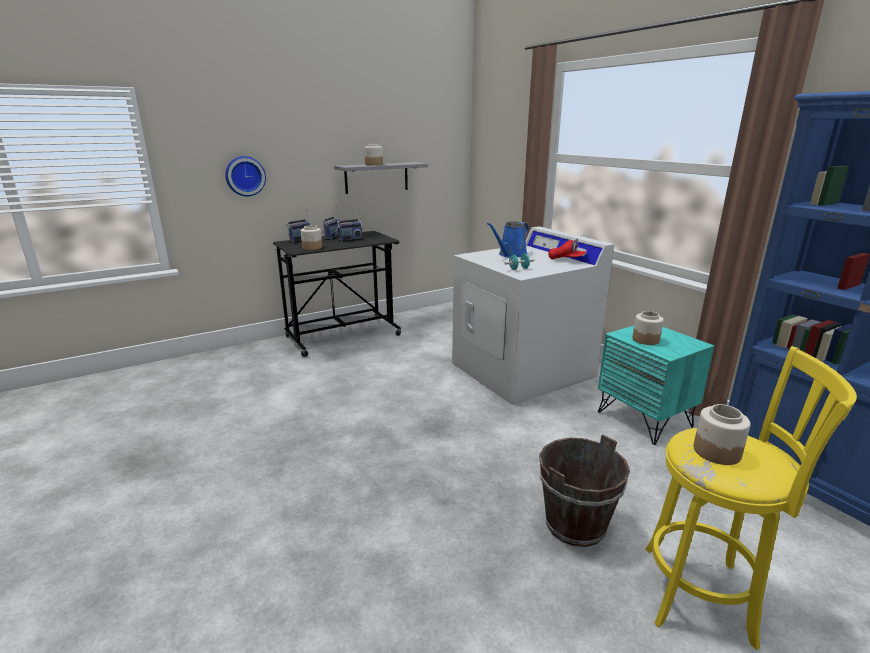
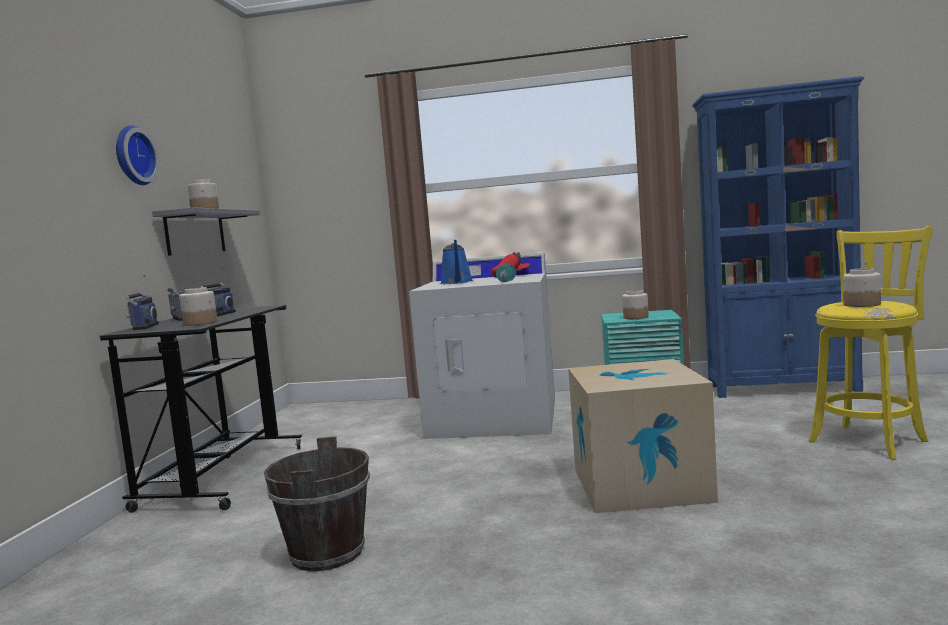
camera: 50 degrees left, 15 degrees down
(245, 176) = (48, 220): wall clock -> wall clock (132, 156)
(447, 478) = (640, 485): none -> cardboard box
(575, 525) = (761, 454): brown bucket -> brown bucket (327, 553)

